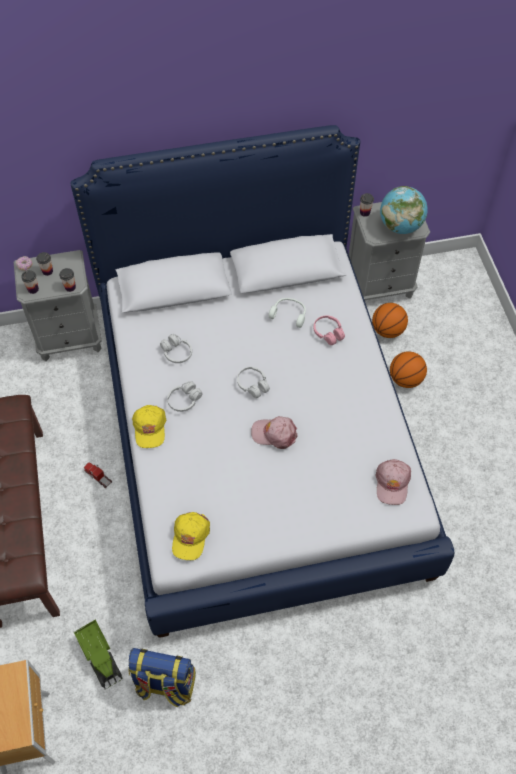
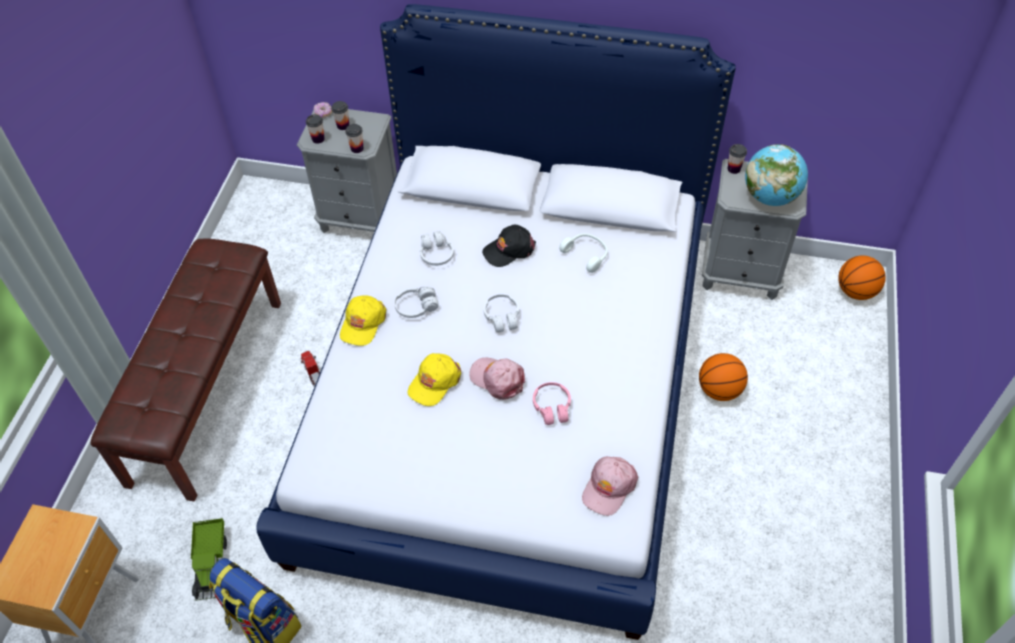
camera: 25 degrees right, 5 degrees down
(190, 537) = (340, 456): yellow cap -> yellow cap (434, 382)
(230, 330) = (509, 250): none -> black cap
(328, 333) = (622, 290): pink headphones -> pink headphones (552, 407)
(387, 330) = (725, 327): basketball -> basketball (855, 291)

